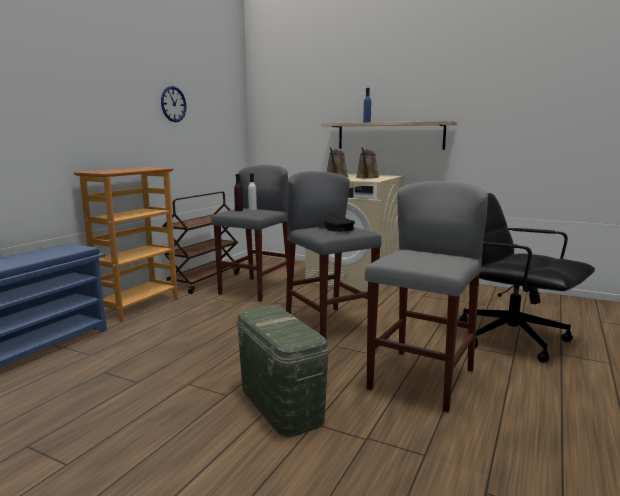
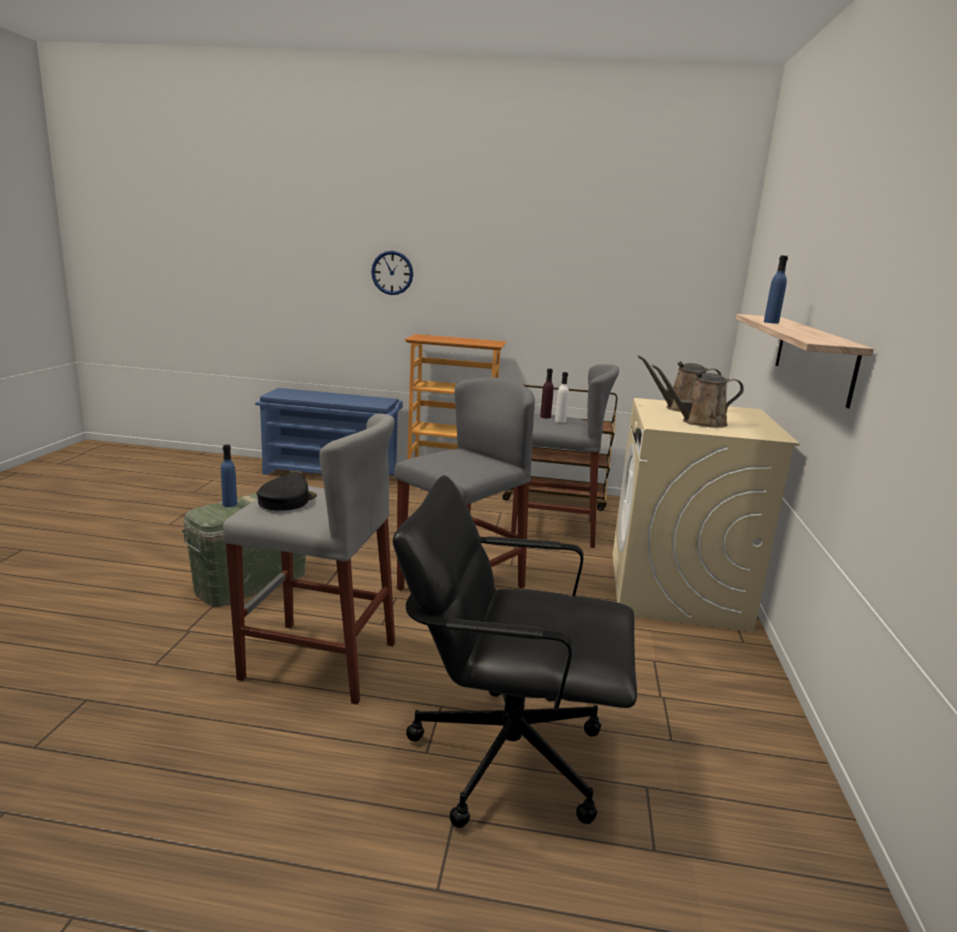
camera: 70 degrees right, 5 degrees up
(173, 104) = (571, 268): wall clock -> wall clock (392, 273)
(277, 330) = (229, 504): none -> blue bottle
(336, 229) = (453, 460): black cap -> black cap (286, 500)
(509, 337) = (506, 755): black office chair -> black office chair turned 105 degrees counterclockwise

